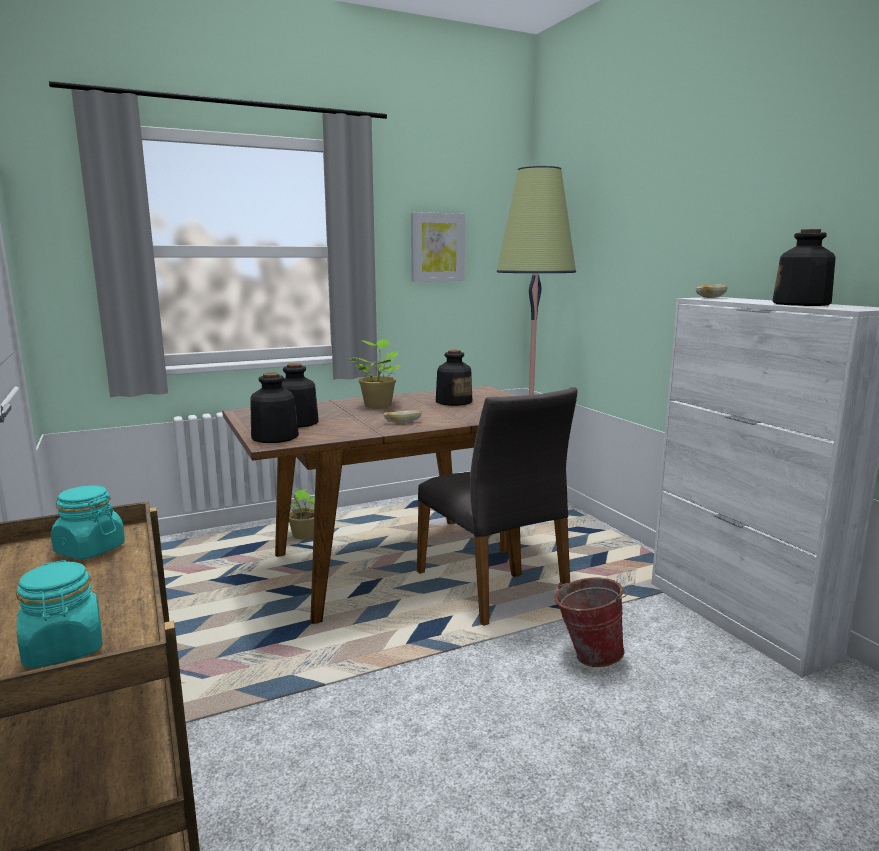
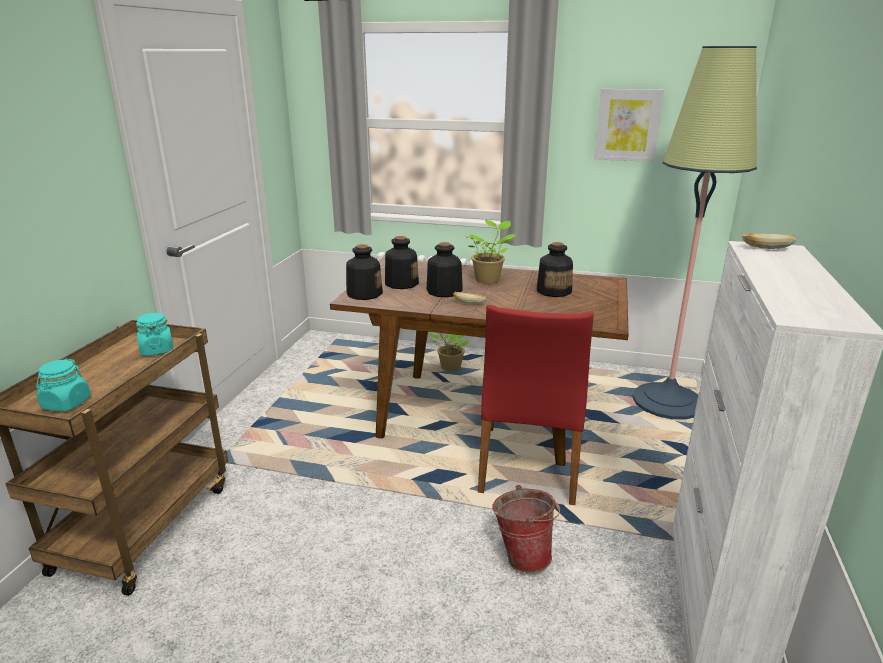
camera: 40 degrees right, 10 degrees up
(494, 586) = (529, 465): grey chair -> red chair
(801, 304) = (795, 289): bottle -> bottle (444, 291)

